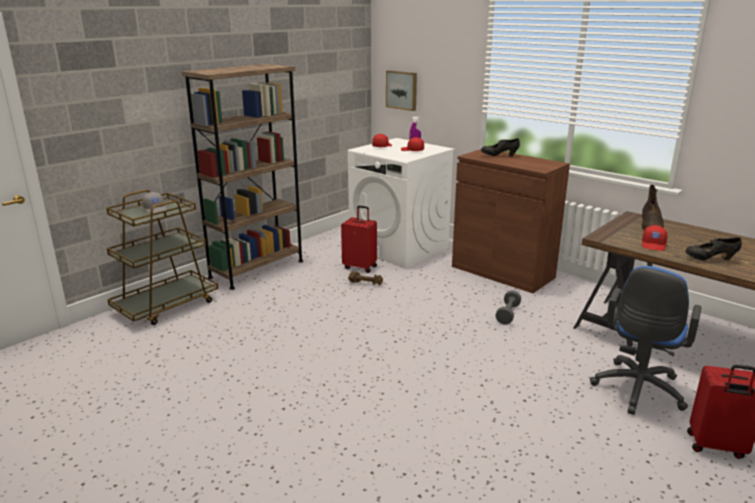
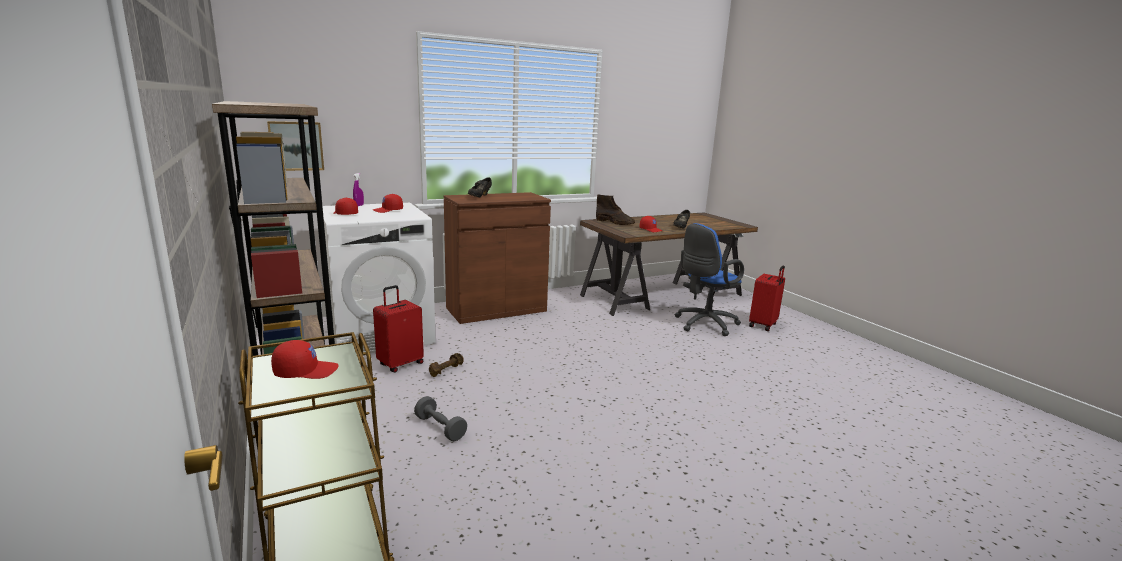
camera: 70 degrees left, 5 degrees down
(156, 209) = (306, 371): grey cap -> red cap
(508, 314) = (574, 329): grey dumbbell -> grey dumbbell (440, 428)
(637, 392) = (703, 324): blue office chair -> blue office chair turned 90 degrees clockwise

